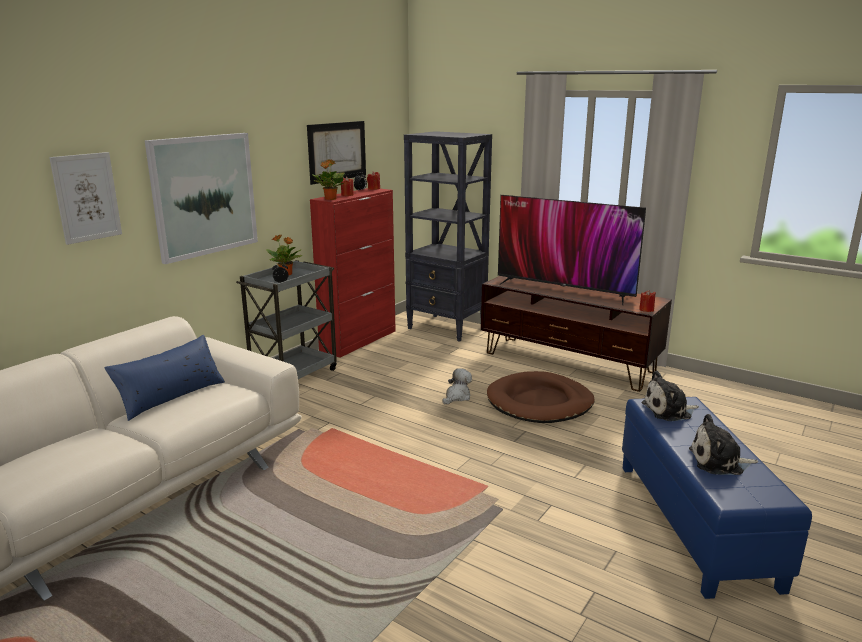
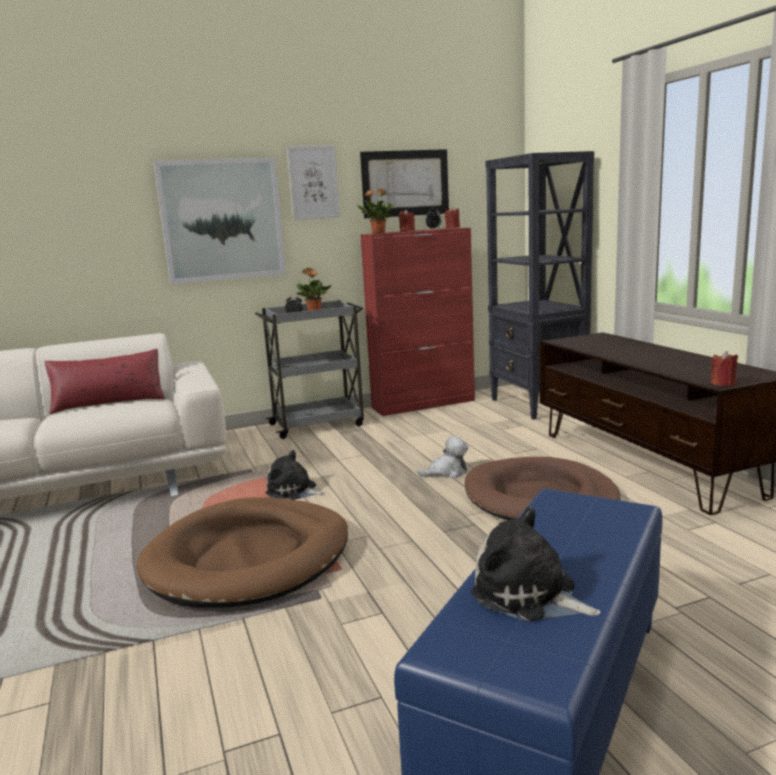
camera: 35 degrees right, 5 degrees down
(87, 197) = (90, 212): picture -> picture (313, 182)
(171, 397) = (109, 403): blue pillow -> red pillow
(412, 499) = (249, 558): none -> brown dog bed
(564, 290) = (637, 354): television -> none
(669, 411) = (573, 513): plush toy -> plush toy (293, 491)

